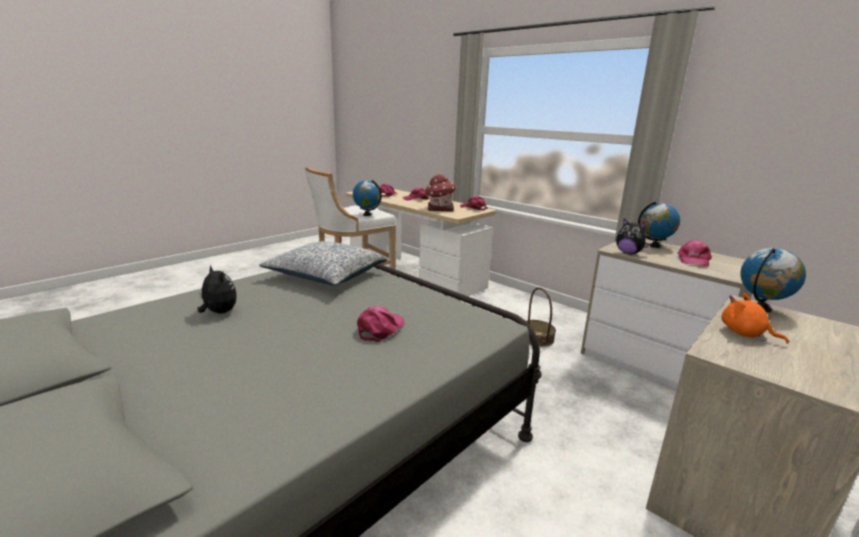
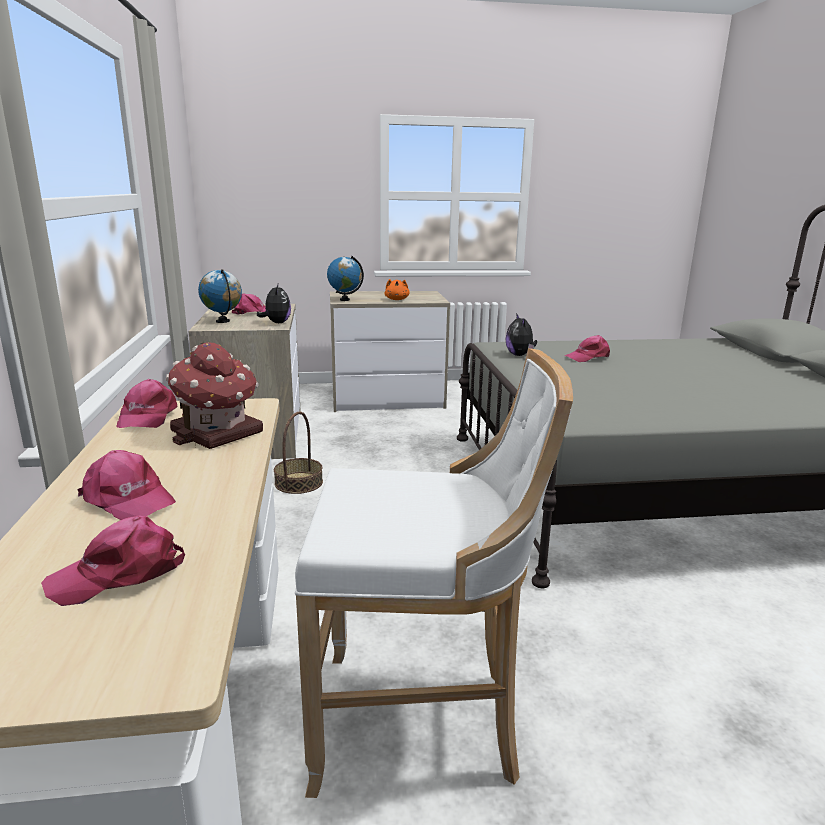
camera: 140 degrees left, 0 degrees up
(219, 312) = (736, 392): plush toy -> plush toy (520, 355)
(326, 276) = (607, 400): pillow -> none
(367, 215) = (399, 482): globe -> none

